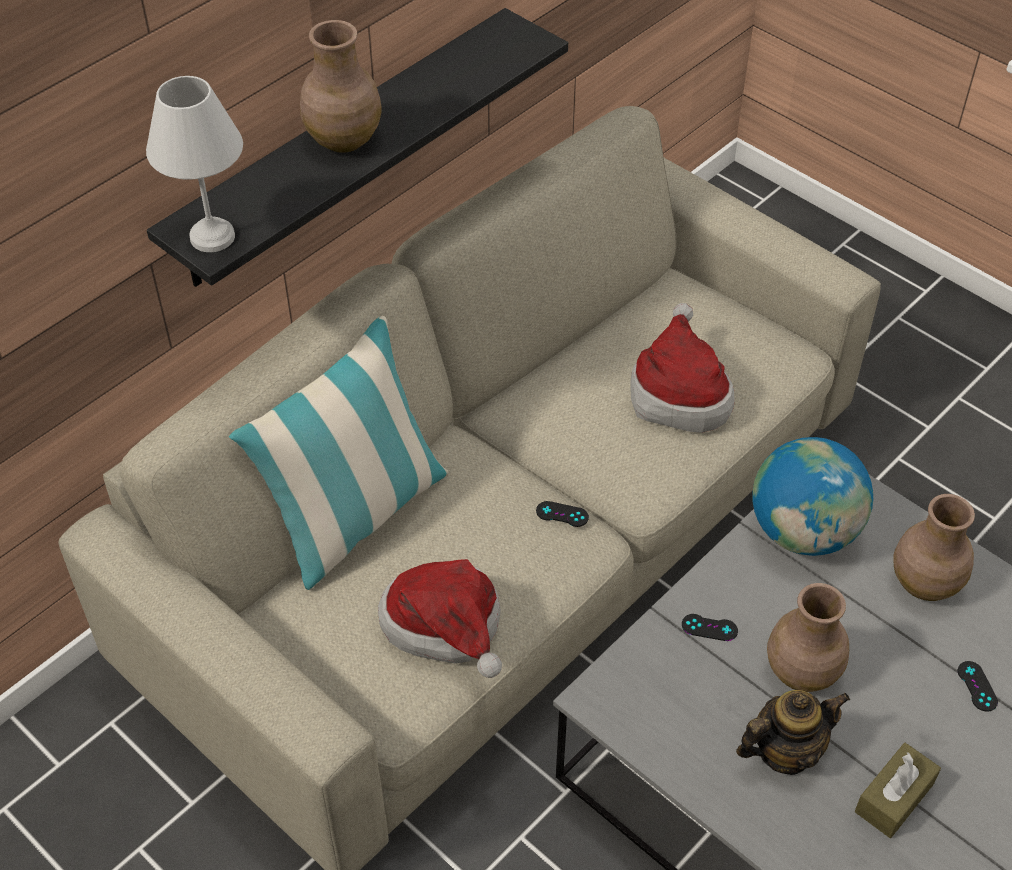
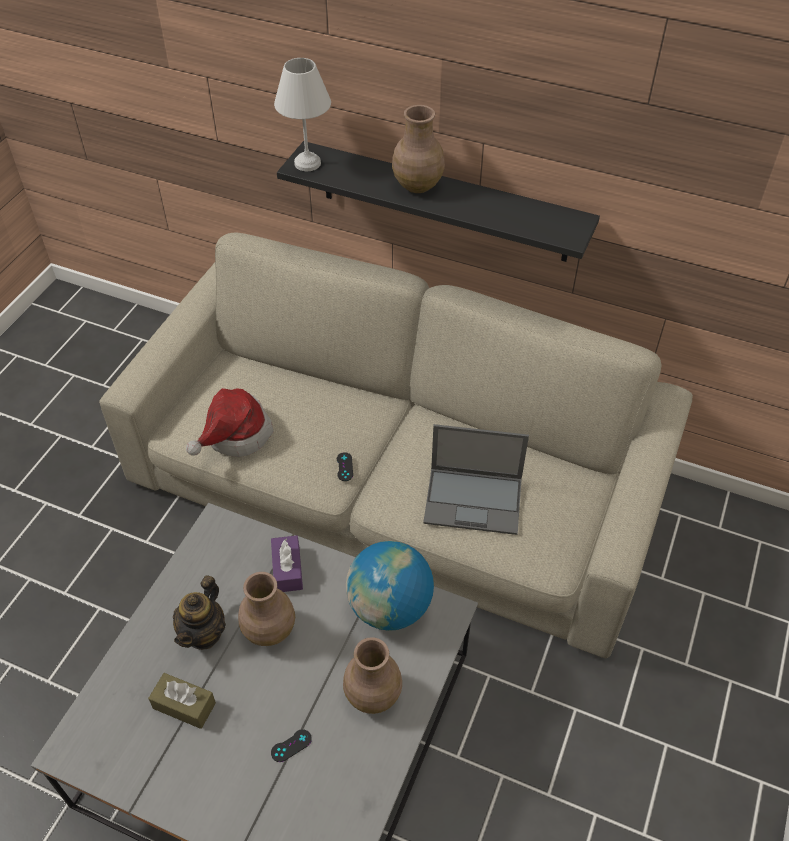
camera: 70 degrees right, 0 degrees up
(356, 516) = (309, 375): pillow -> none
(679, 393) = (474, 500): hat -> laptop
(709, 627) = (287, 569): black game controller -> purple tissue box
(784, 751) = (204, 633): teapot -> teapot turned 60 degrees clockwise

